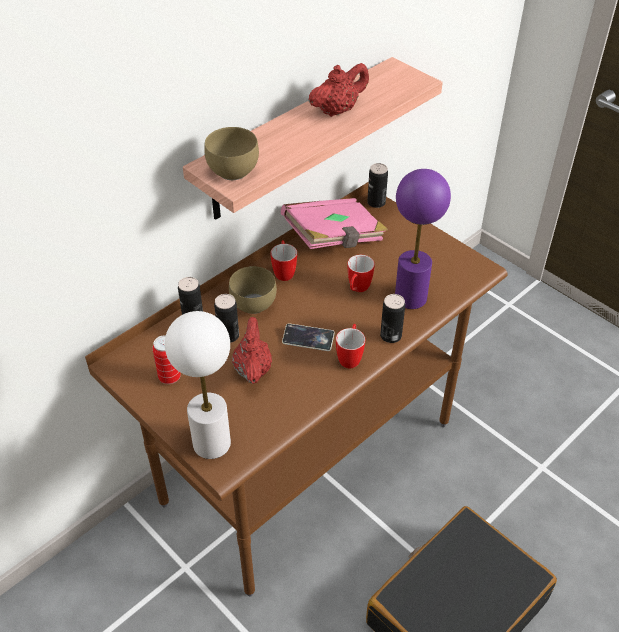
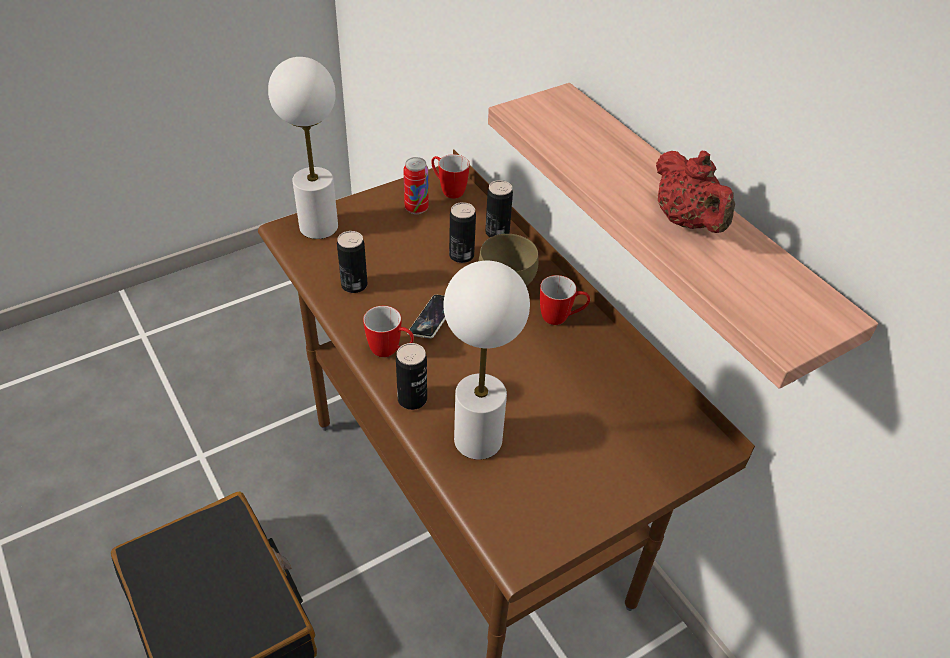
camera: 100 degrees right, 0 degrees up
(235, 171) = (548, 114): brown bowl -> none
(252, 369) = (404, 267): red teapot -> none
(334, 238) = (622, 382): pink book -> none
(357, 290) = (508, 384): mug -> mug (448, 190)
(376, 202) = (707, 452): can -> can (354, 285)
(411, 297) = (478, 440): purple table lamp -> white table lamp

